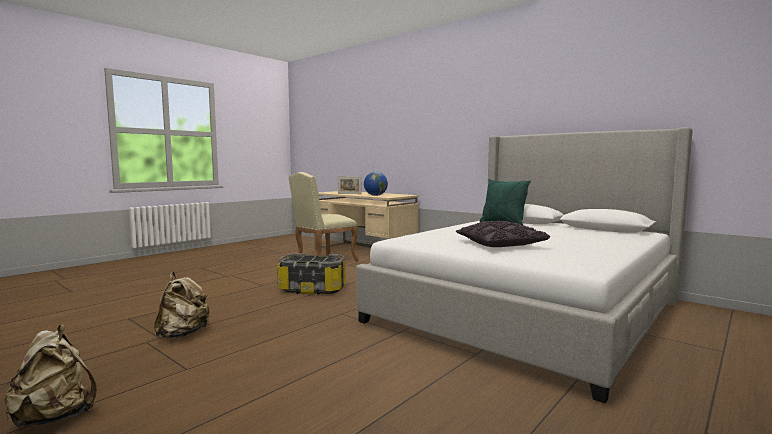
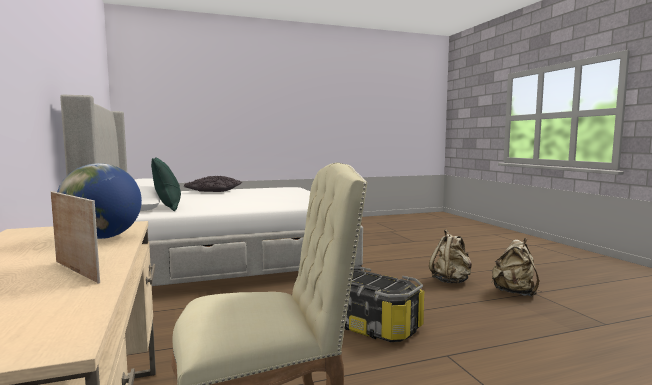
camera: 150 degrees left, 0 degrees up
(55, 417) = (542, 263): beige backpack -> beige backpack (451, 281)
(500, 245) = (279, 194): black pillow -> black pillow (214, 191)

